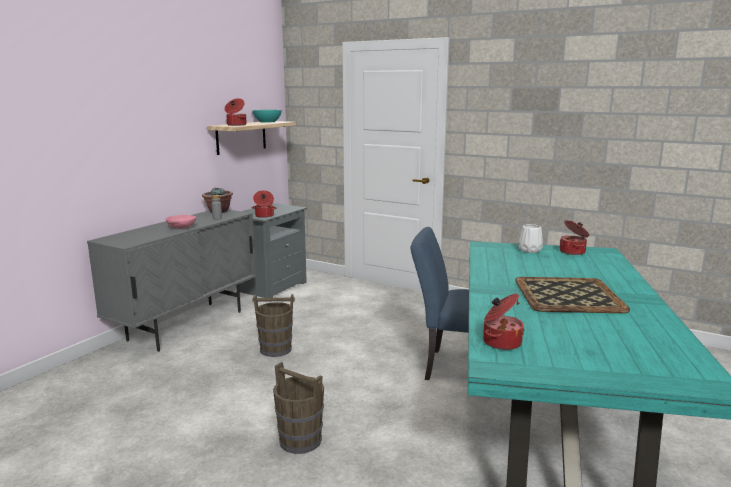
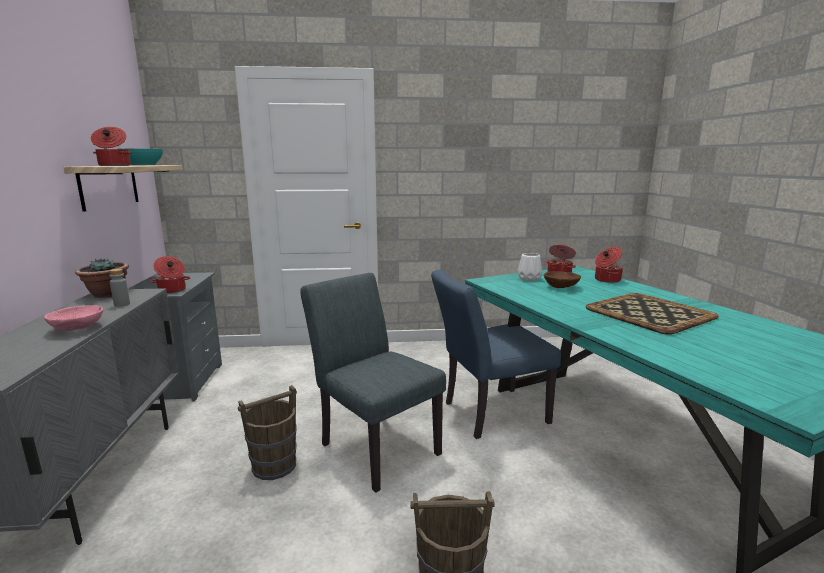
camera: 35 degrees left, 0 degrees up
(347, 359) = (374, 445): none -> grey chair
(501, 342) = (730, 378): cooking pot -> cooking pot (606, 280)
(542, 262) = (561, 287): none -> brown bowl

